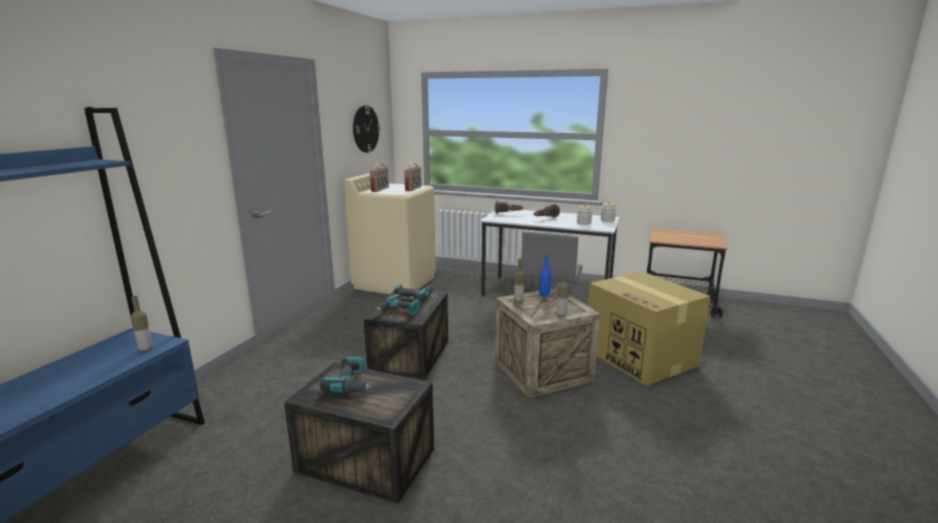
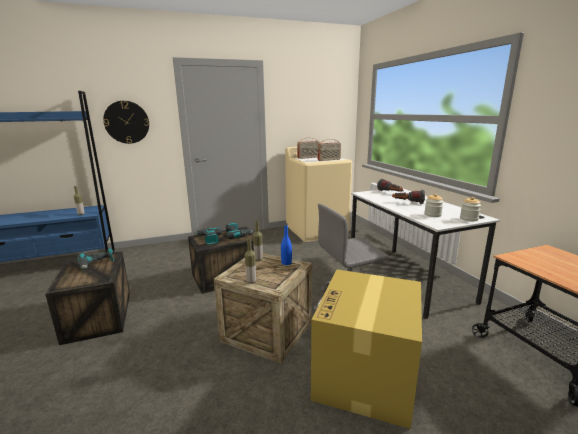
camera: 50 degrees right, 0 degrees up
(365, 129) = (318, 112): wall clock -> wall clock (127, 122)

